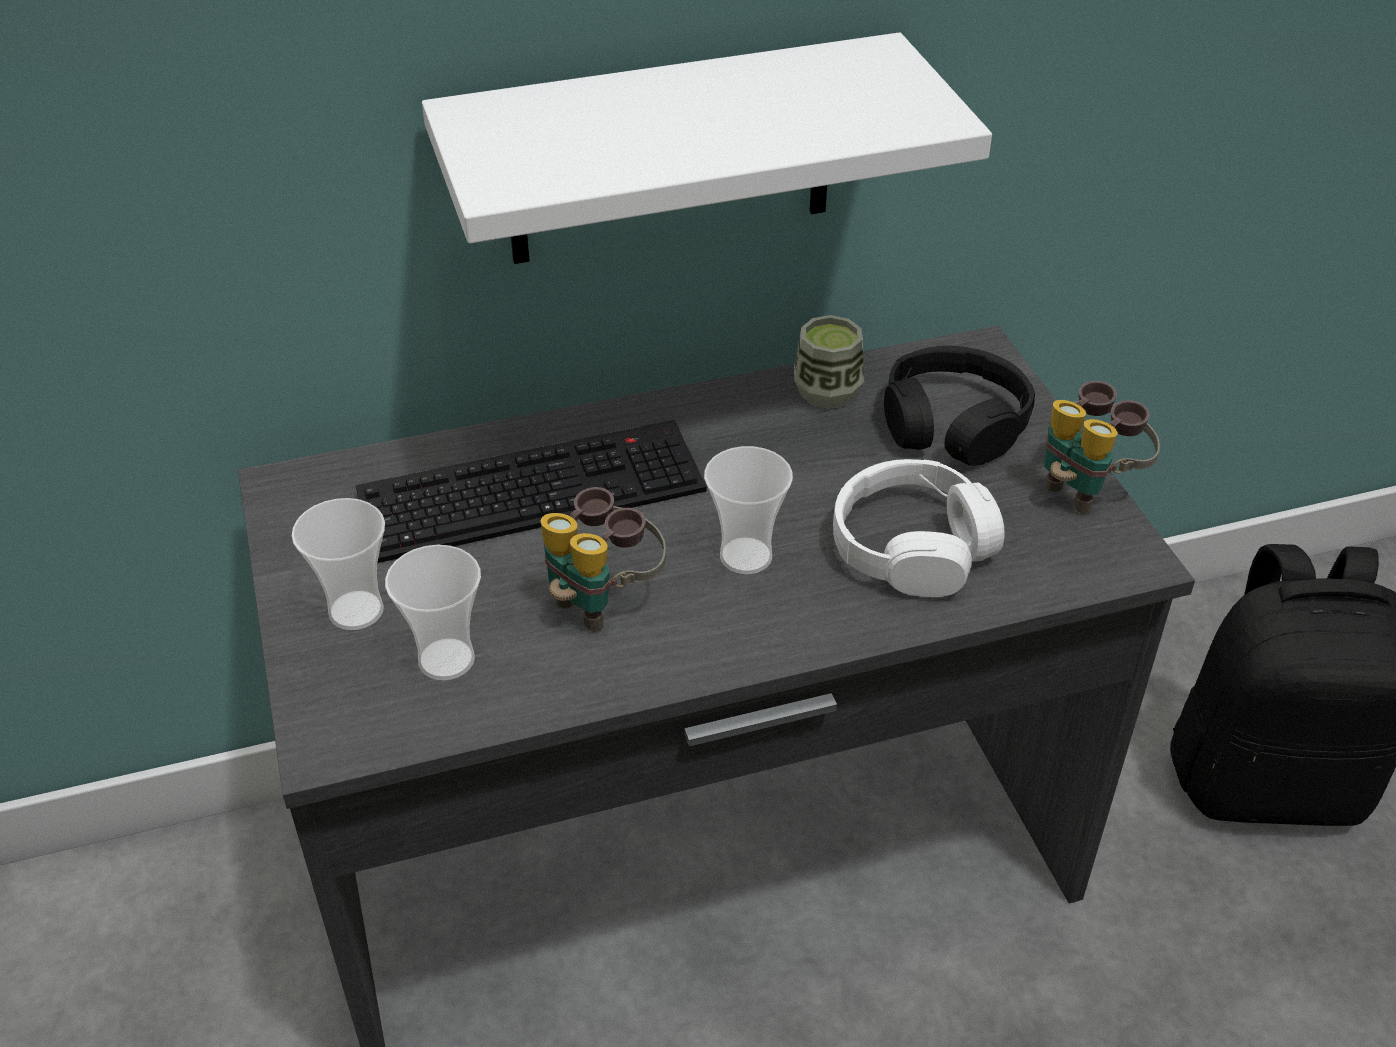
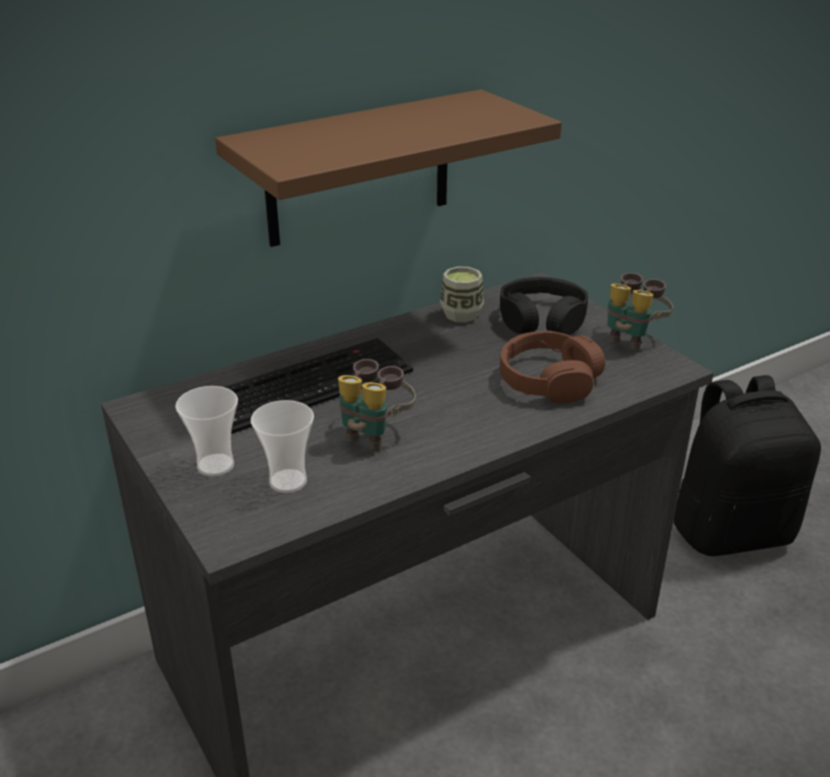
camera: 15 degrees left, 10 degrees down
(670, 152) = (359, 169): white shelf -> brown shelf
(746, 556) = (452, 399): cup -> none
(912, 546) = (548, 380): white headphones -> brown headphones

